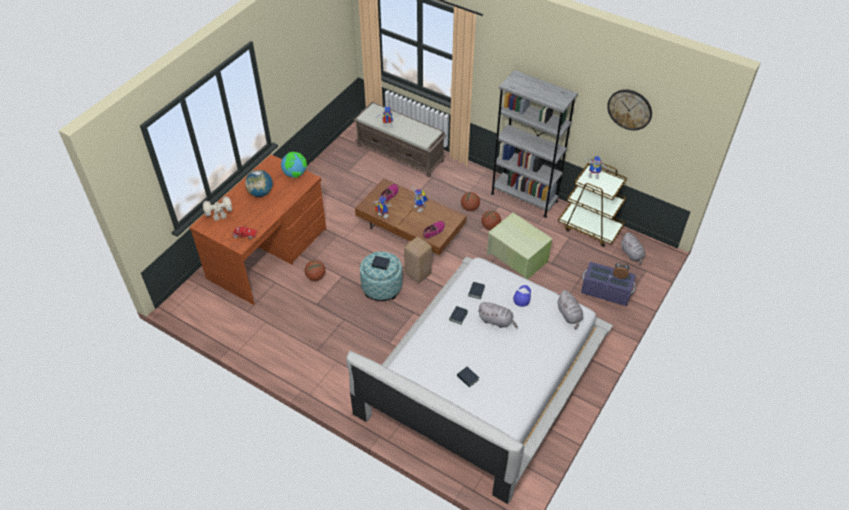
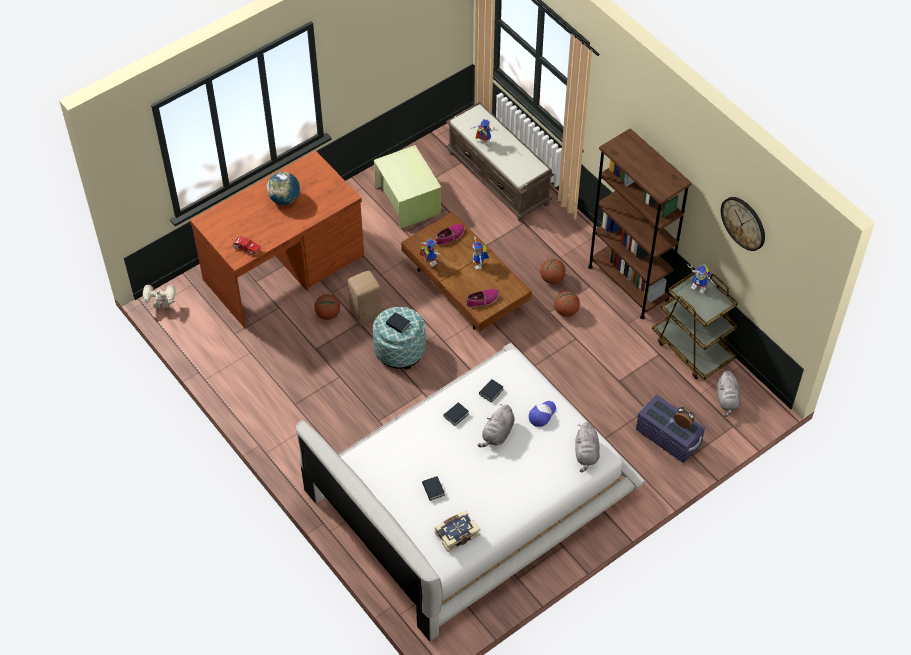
camera: 20 degrees right, 5 degrees up
(220, 218) = (227, 219): toy robot -> toy robot (161, 306)
(295, 174) = (333, 185): globe -> none
(418, 274) = (449, 347): beige stool -> beige stool (366, 314)
(496, 321) = (497, 434): grey plush toy -> grey plush toy turned 75 degrees clockwise
(502, 407) = (456, 533): none -> book
(517, 257) = (580, 361): green storage box -> green storage box (408, 199)
(524, 197) = (628, 284): grey bookcase -> brown bookcase

